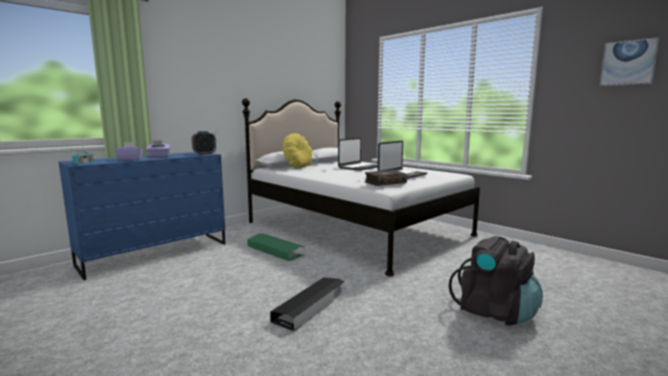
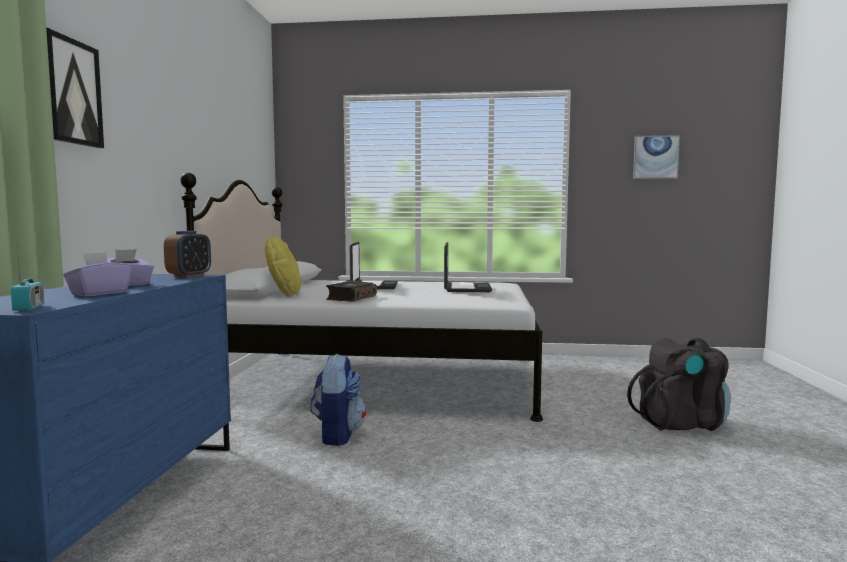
camera: 40 degrees left, 5 degrees down
(166, 65) = (72, 92): none -> picture
(275, 250) = (337, 435): green storage box -> backpack
(311, 306) = (539, 481): black storage box -> none
(385, 183) = (490, 297): book -> book (351, 298)

